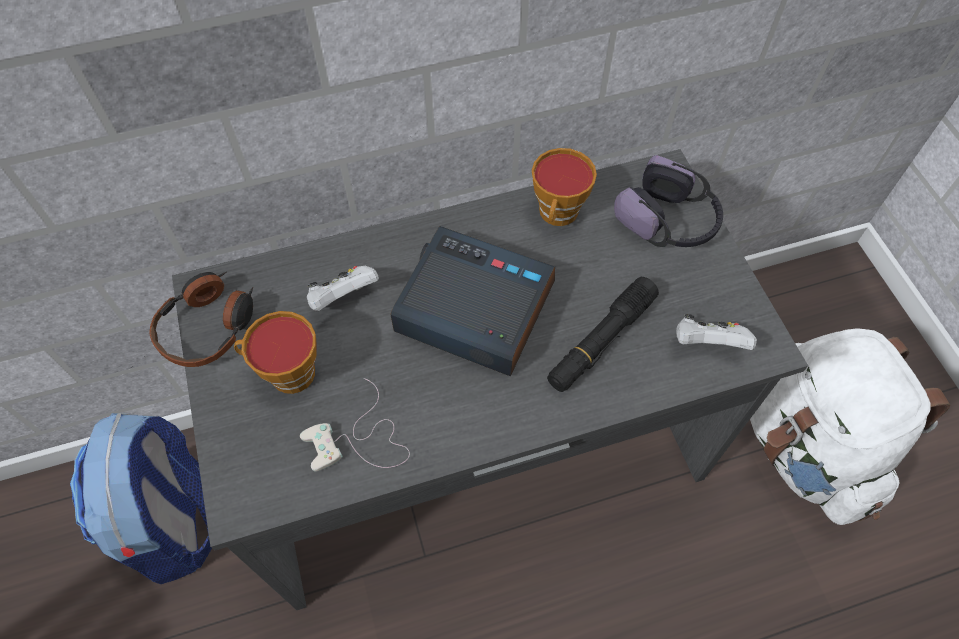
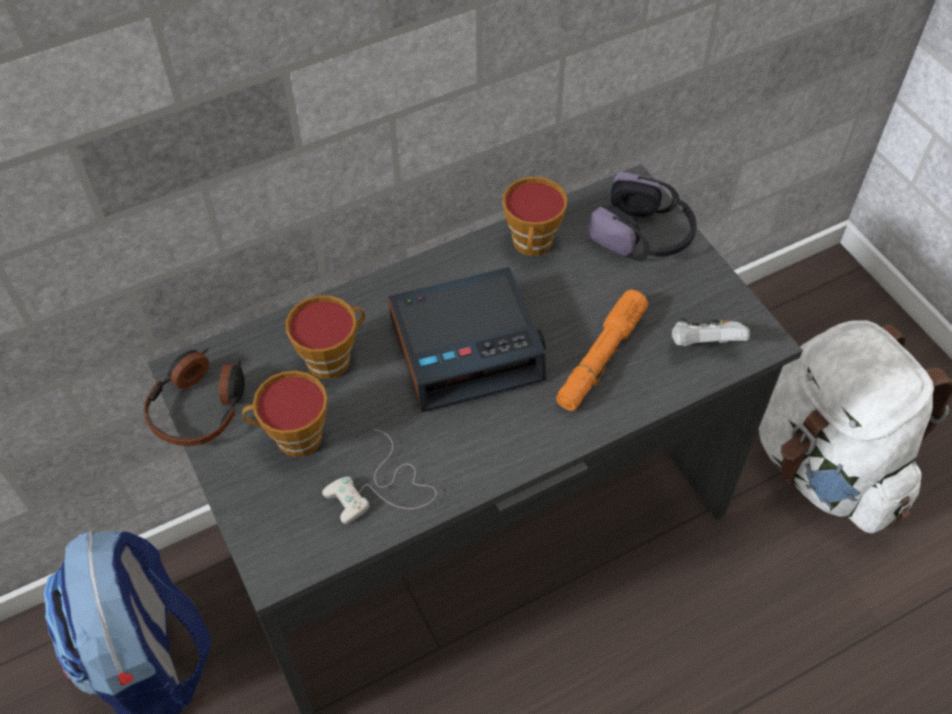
camera: 10 degrees left, 5 degrees down
(343, 298) = (333, 357): white game controller -> cup
(473, 309) = (467, 347): alarm clock -> alarm clock turned 150 degrees clockwise
(601, 341) = (600, 358): black flashlight -> orange flashlight

